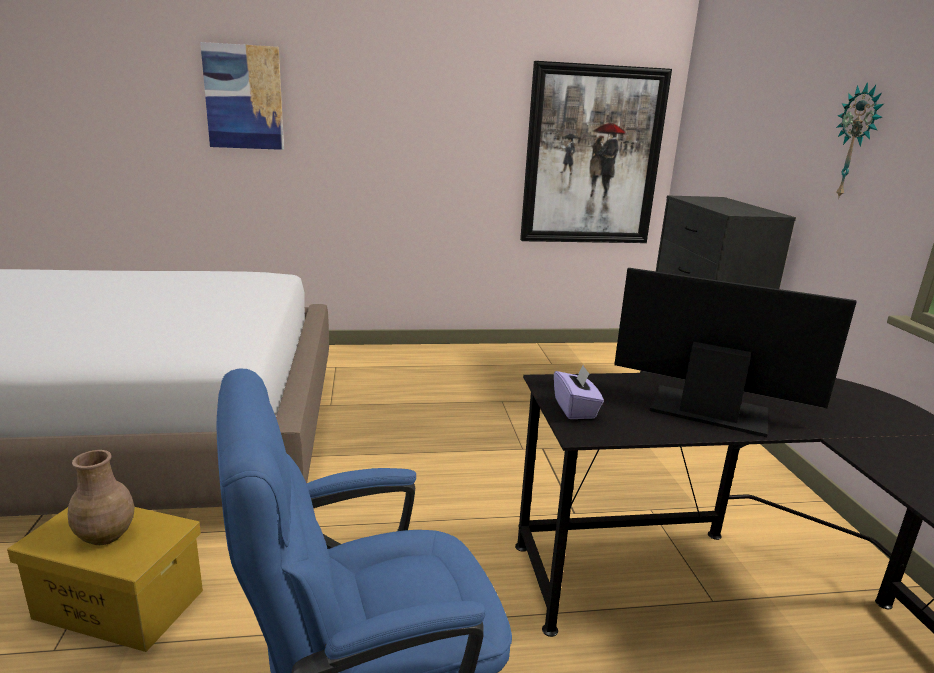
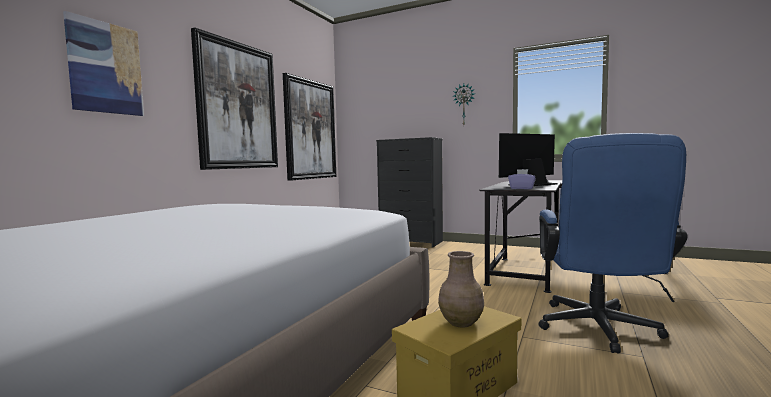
camera: 55 degrees left, 15 degrees down
(430, 126) = (237, 106): none -> picture

